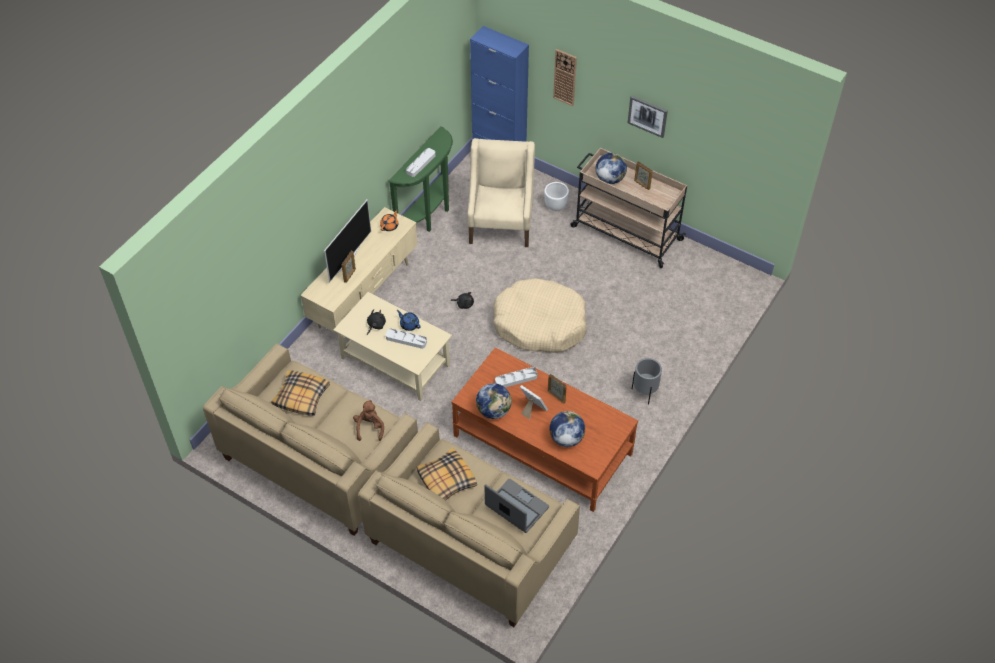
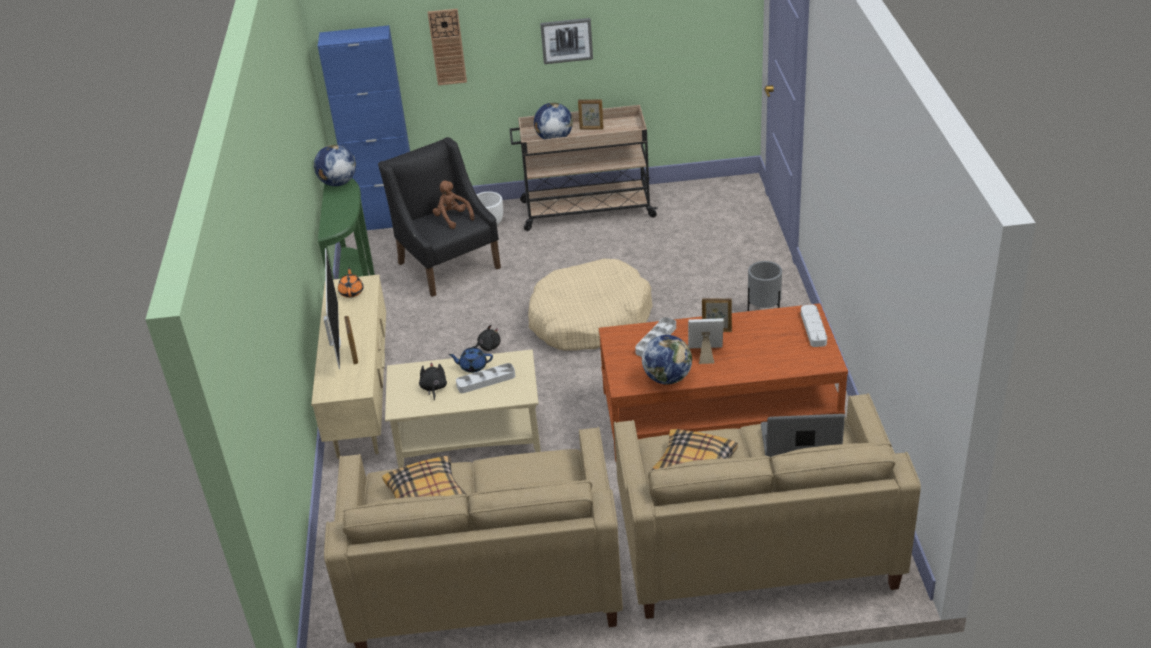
camera: 35 degrees left, 15 degrees down
(369, 427) = (545, 475): brown plush toy -> brown plush toy (452, 218)
(421, 164) = (340, 210): grey tray -> grey tray (813, 328)
(501, 224) = (448, 264): beige armchair -> black armchair
(566, 438) = (772, 357): globe -> globe (338, 183)

